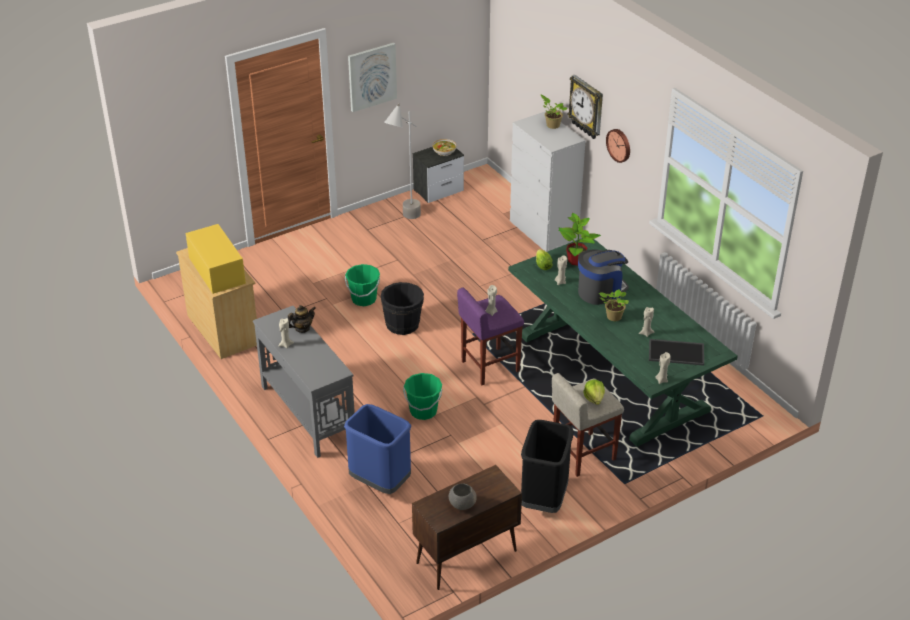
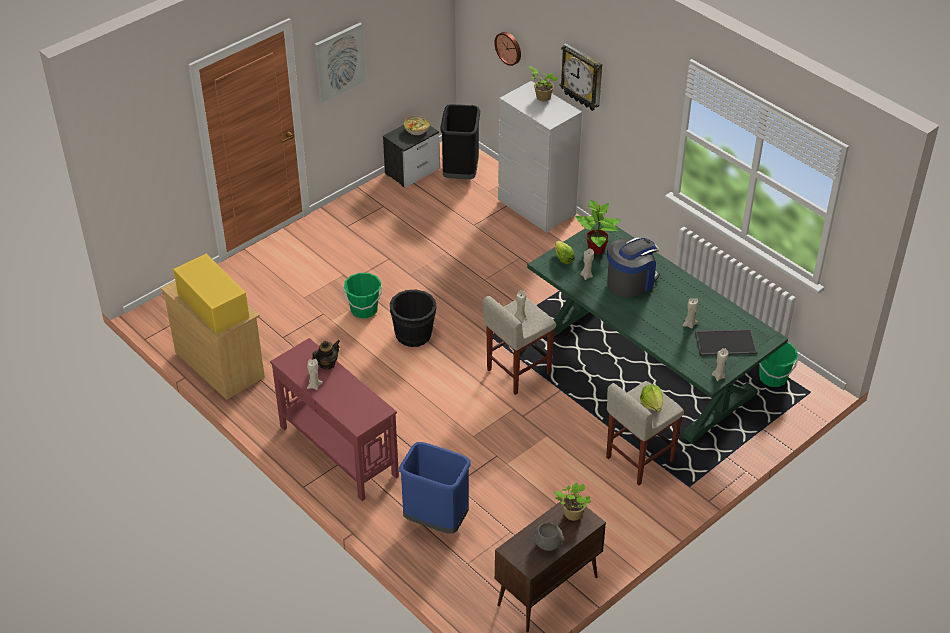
camera: 10 degrees left, 5 degrees up
(308, 412) = (338, 450): grey console table -> red console table
(405, 221) = (385, 212): grey floor lamp -> none
(423, 411) = (461, 432): green bucket -> green bucket (773, 377)
(489, 366) = (518, 372): purple stool -> beige stool
(544, 499) = (611, 515): black trash can -> black trash can (460, 172)
(613, 317) = (651, 310): potted plant -> potted plant (572, 514)
(619, 145) = (624, 117): wall clock -> wall clock (509, 48)

